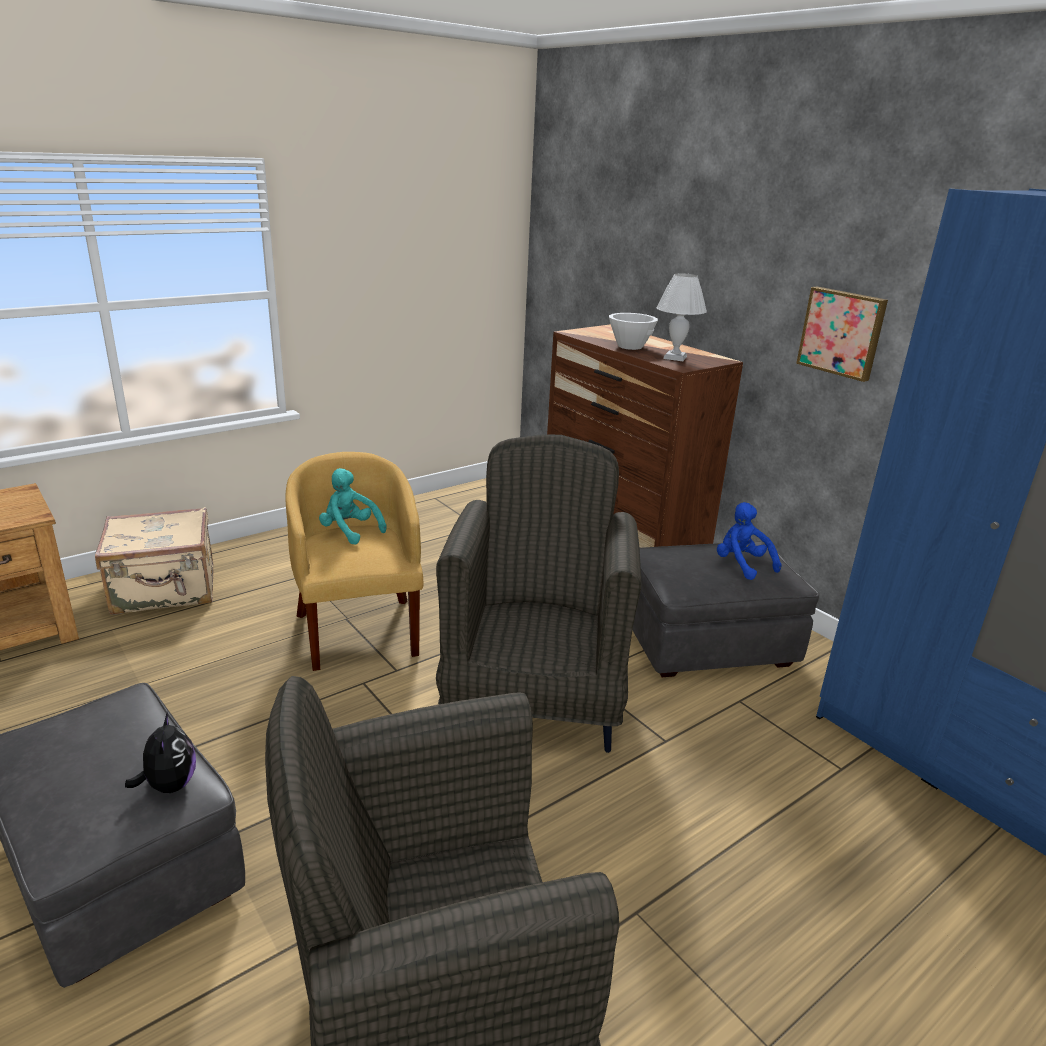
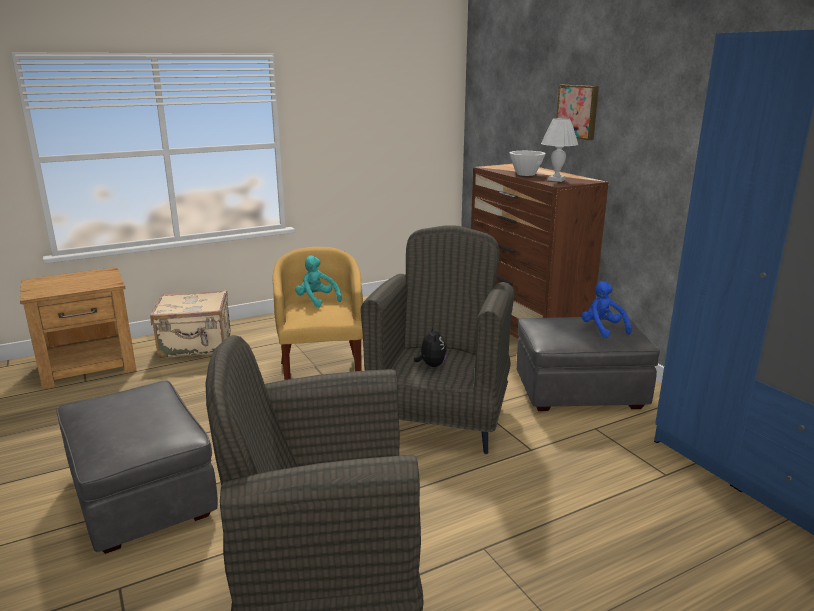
camera: 10 degrees right, 5 degrees down
(169, 785) = (171, 431): plush toy -> plush toy (431, 365)
(842, 332) = (676, 154): picture -> picture (578, 111)

